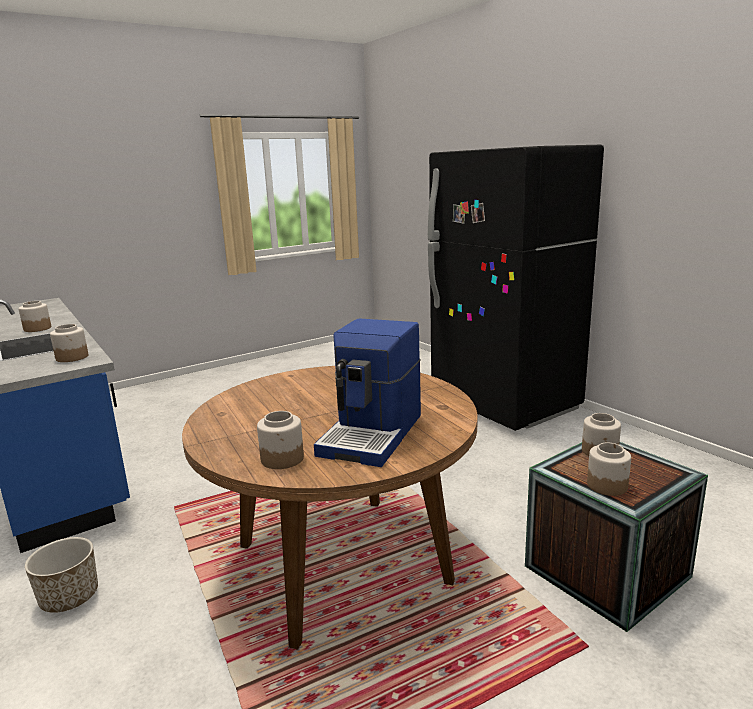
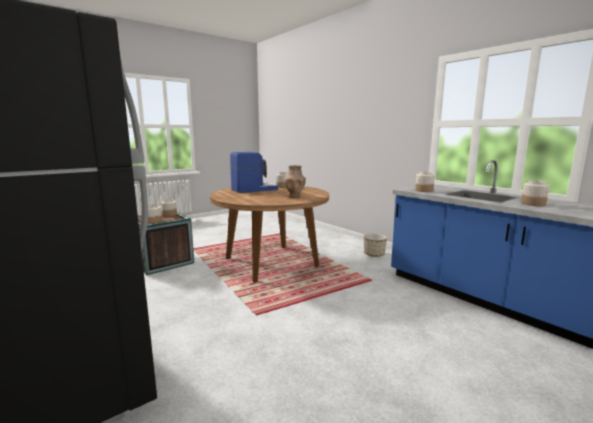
camera: 175 degrees right, 5 degrees down
(282, 394) = (294, 196): none -> brown vase
(373, 434) = (254, 189): coffee machine -> coffee machine turned 45 degrees clockwise

